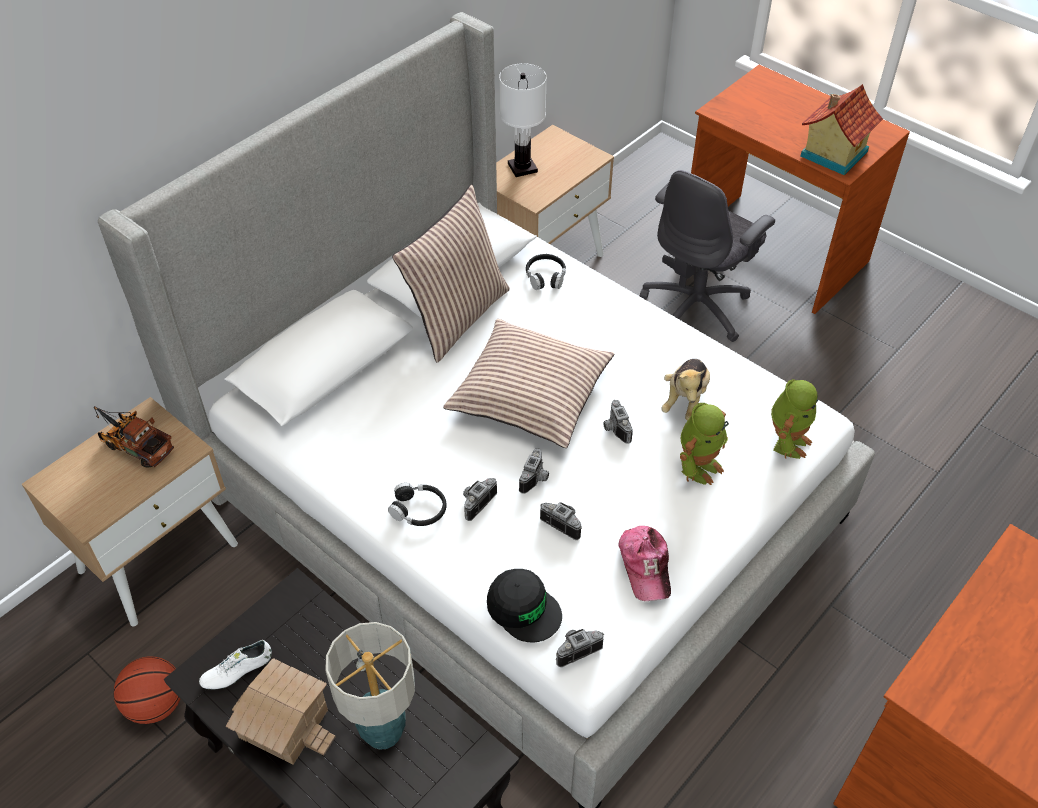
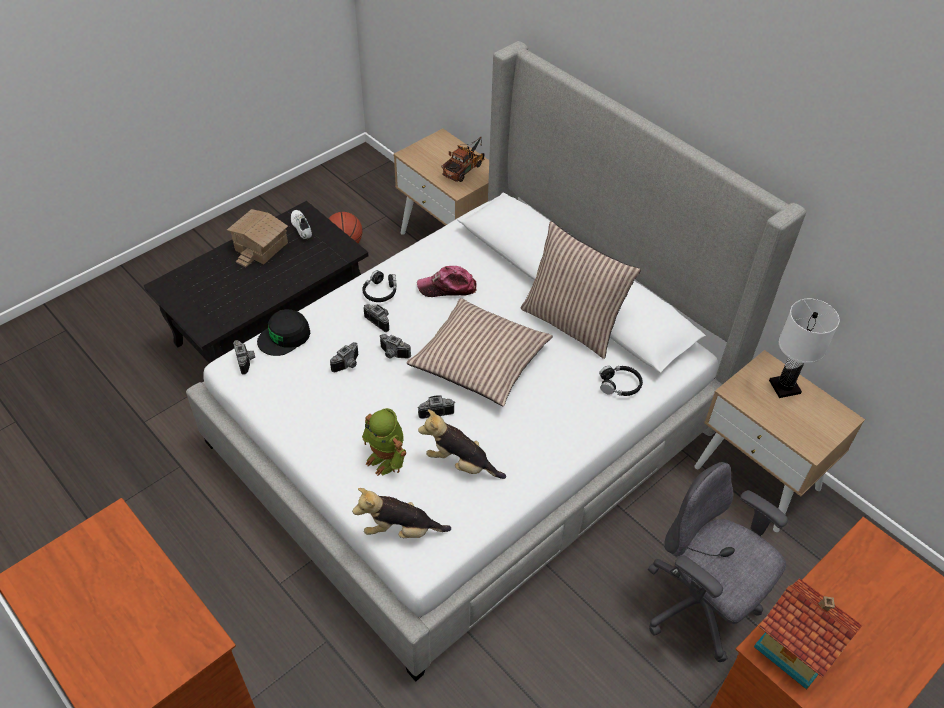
camera: 95 degrees right, 0 degrees up
(382, 732) = (241, 286): table lamp -> none
(645, 566) = (300, 408): cap -> cap (447, 287)
(787, 441) = (401, 530): toy robot -> plush toy

